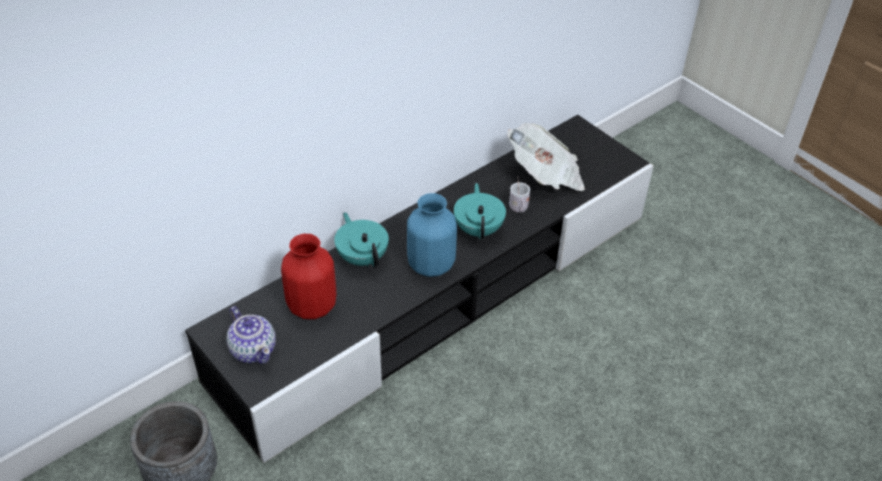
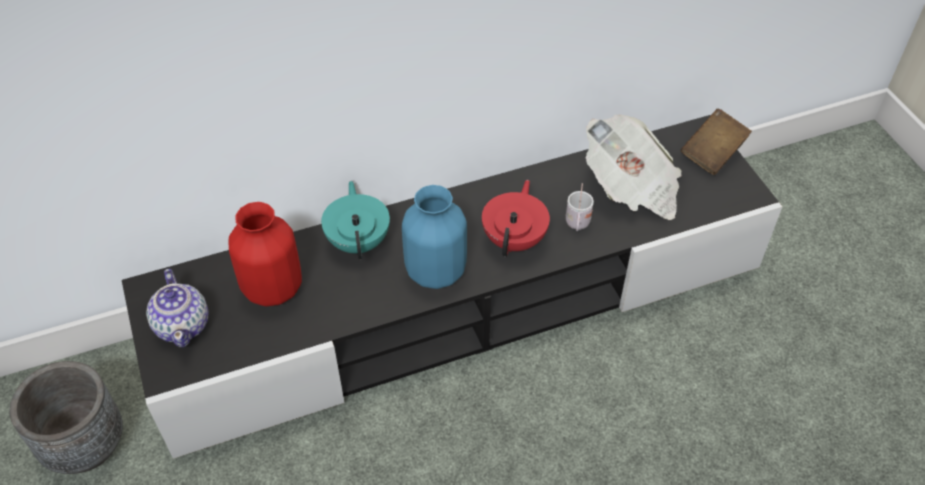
camera: 20 degrees right, 5 degrees up
(479, 229) = (515, 239): turquoise teapot -> red teapot
(591, 140) = (712, 153): none -> brown book

